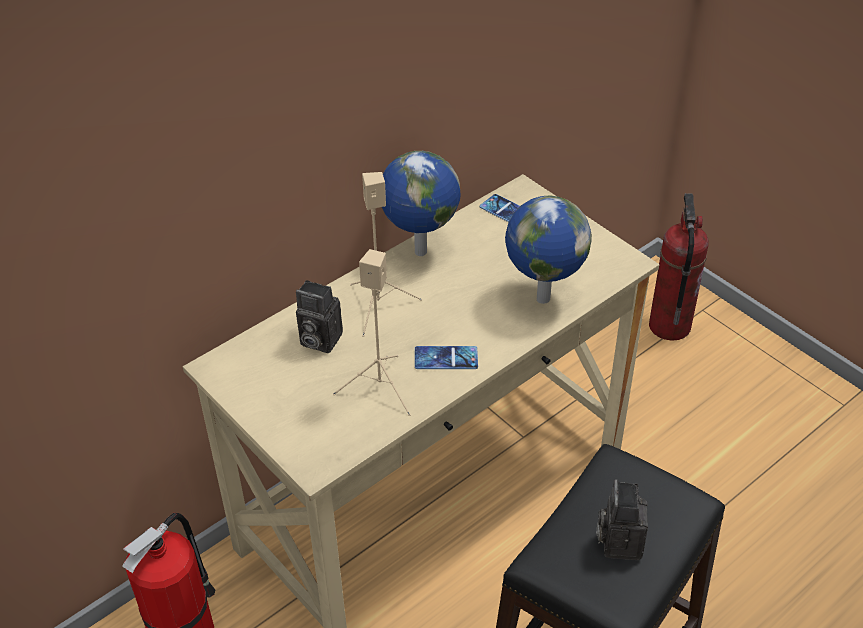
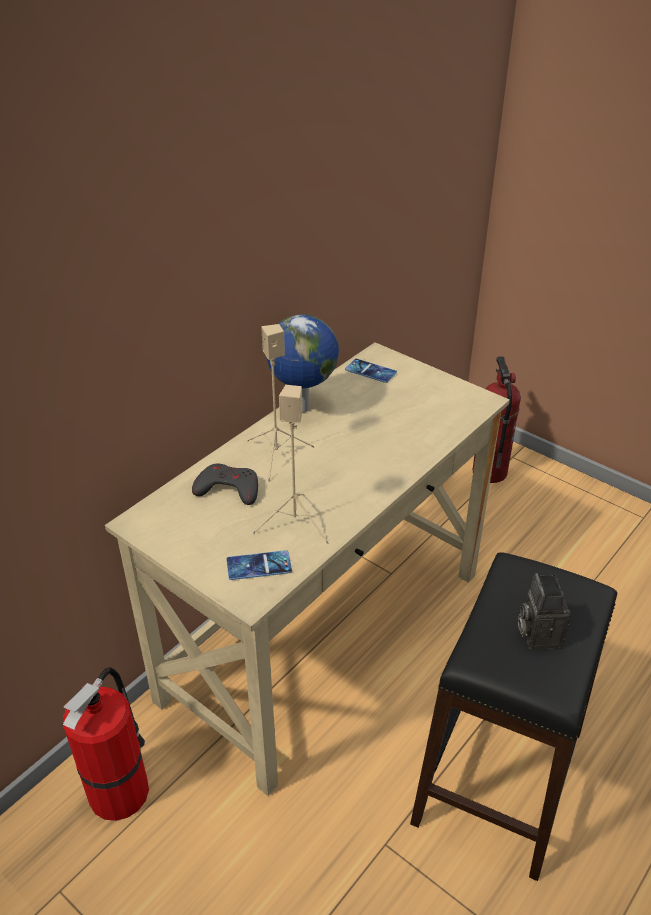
camera: 10 degrees left, 5 degrees down
(318, 340) = (228, 489): camera -> grey game controller
(446, 358) = (348, 492): phone -> phone (259, 565)
(541, 298) = (418, 435): globe -> none

